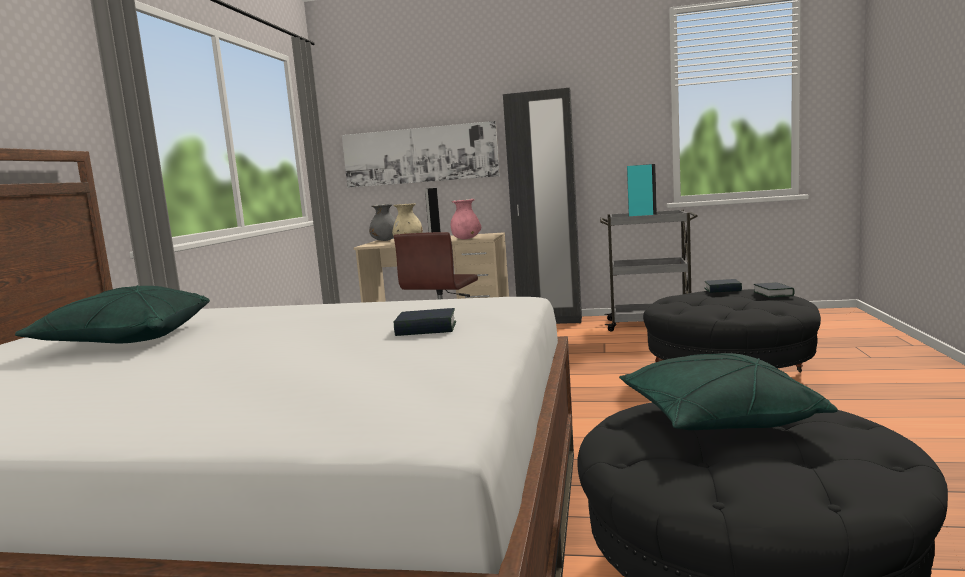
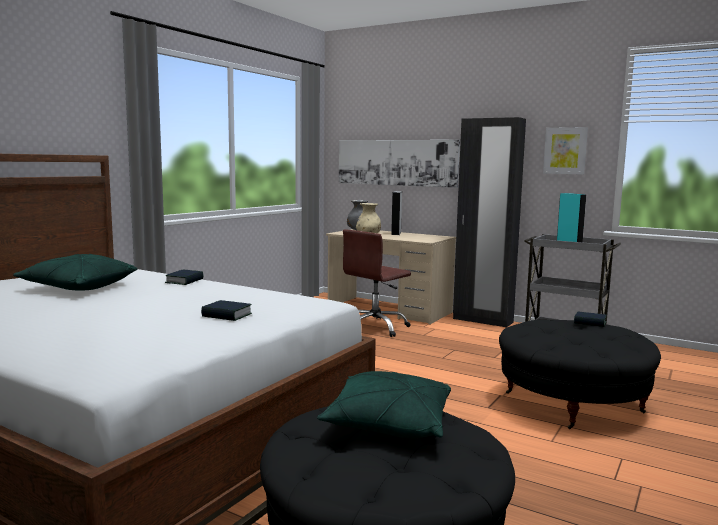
camera: 20 degrees right, 0 degrees up
(466, 239) = (413, 239): pink vase -> none
(616, 122) = (565, 151): none -> picture
(773, 294) = (626, 335): book -> book (184, 281)

